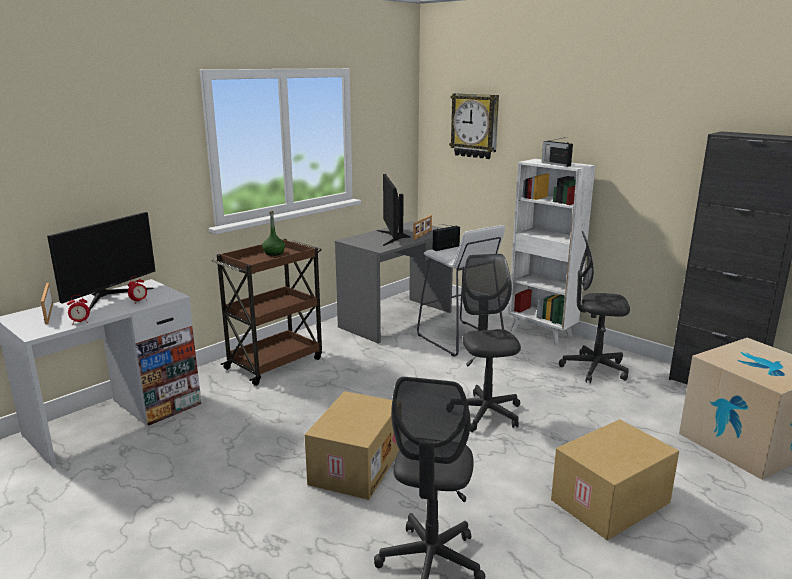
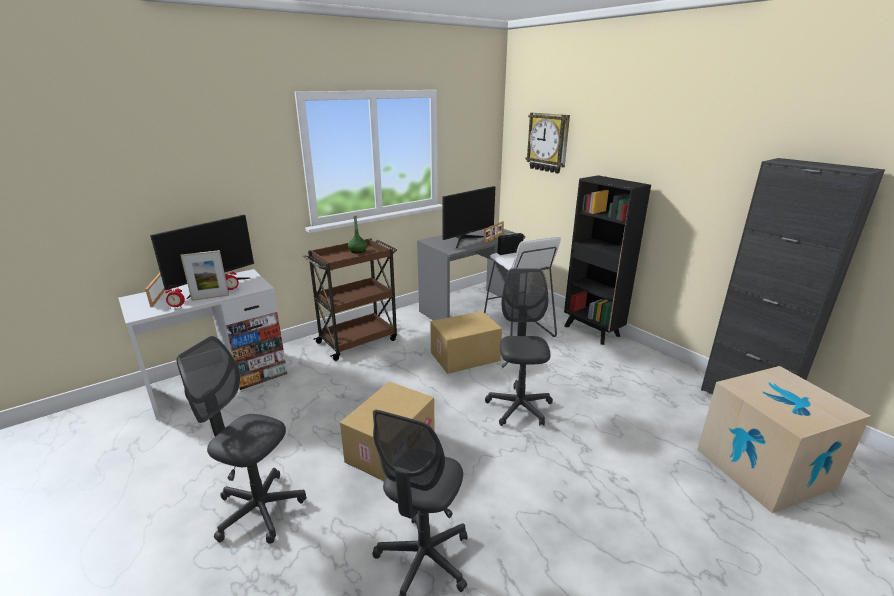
camera: 10 degrees right, 5 degrees up
(116, 310) = (210, 297): none -> picture frame
(392, 237) = (467, 239): monitor -> monitor turned 135 degrees counterclockwise
(542, 333) = (592, 331): white bookcase -> black bookcase
(555, 164) = (613, 182): radio -> none
(594, 369) = (631, 372): grey office chair -> grey office chair (259, 510)
(611, 502) = (610, 518): cardboard box -> cardboard box (465, 357)

